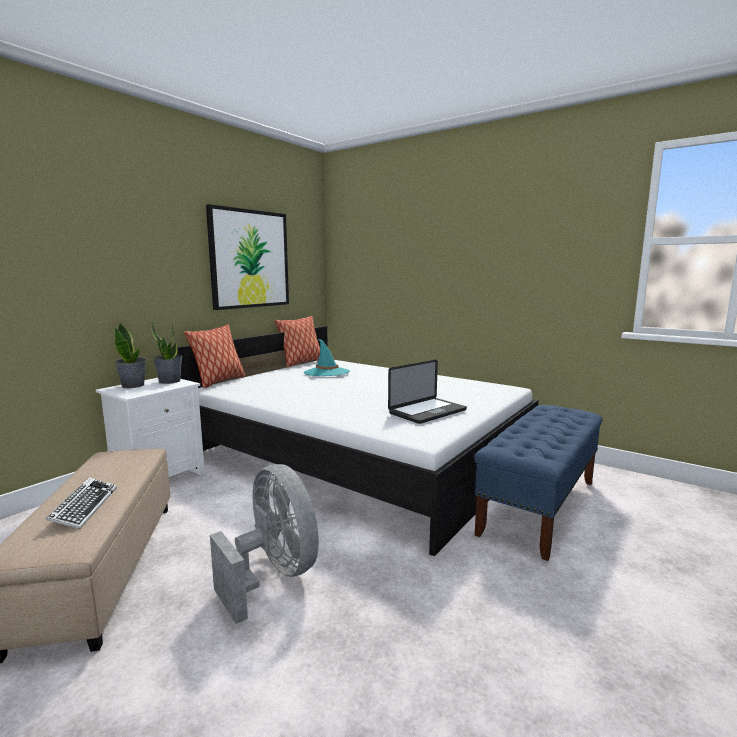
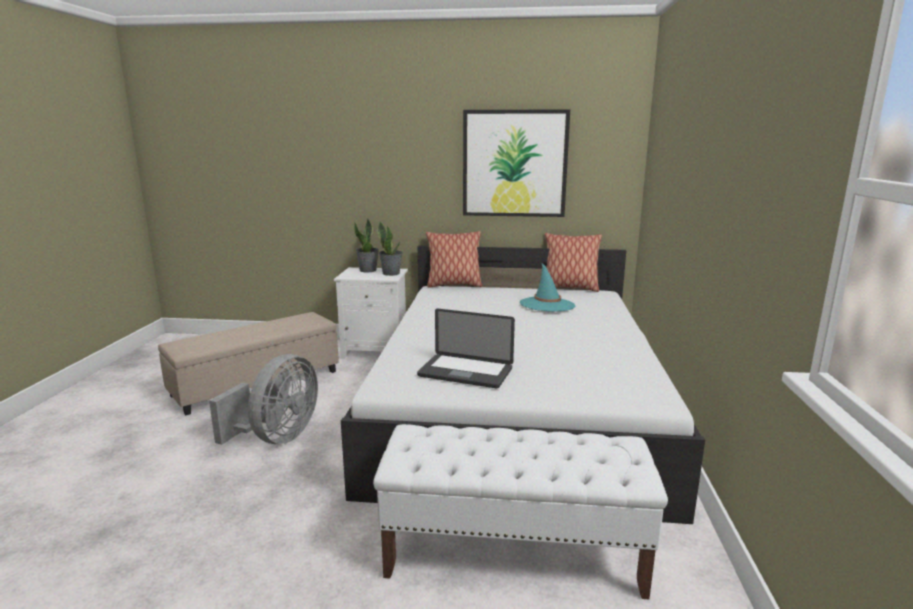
camera: 60 degrees right, 5 degrees up
(84, 507) = (231, 337): keyboard -> none
(539, 506) = (514, 553): blue bench -> white bench

